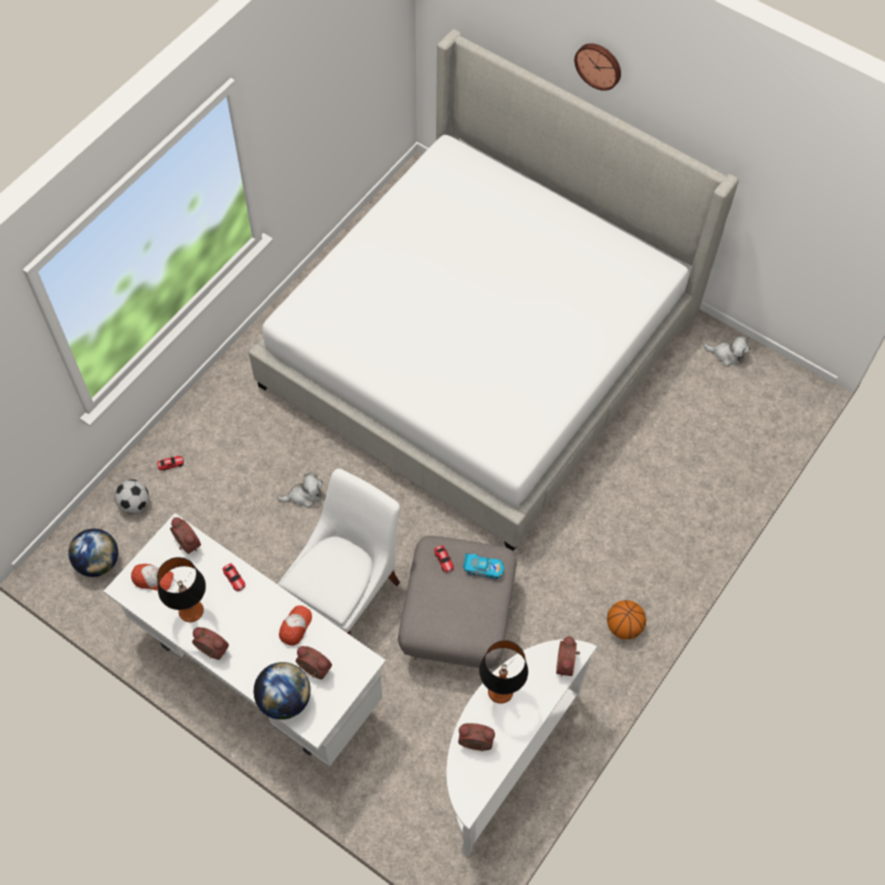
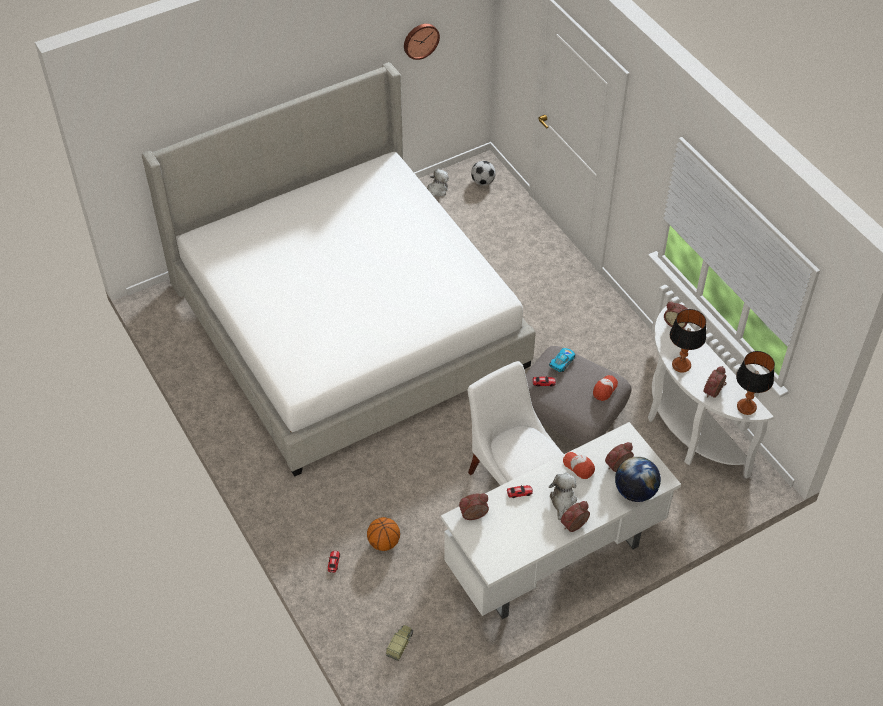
camera: 65 degrees left, 10 degrees down
(98, 562) = (400, 644): globe -> toy truck
(134, 504) = (357, 601): football -> football (482, 182)
(153, 579) = (494, 547): cap -> cap (604, 389)
(191, 610) = (534, 529): table lamp -> table lamp (746, 407)
(304, 495) = (414, 479): plush toy -> plush toy (562, 500)
(599, 65) = (261, 77): wall clock -> wall clock (420, 40)
(624, 627) = (618, 327): basketball -> basketball (384, 543)

